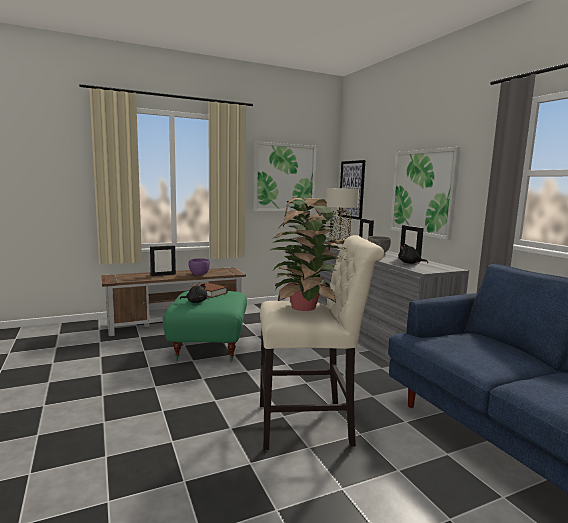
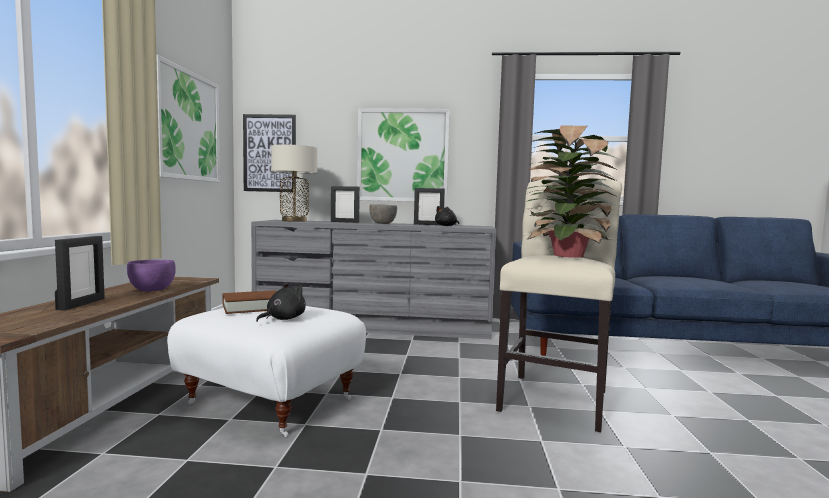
camera: 60 degrees left, 5 degrees down
(208, 346) = (268, 402): green ottoman -> white ottoman

